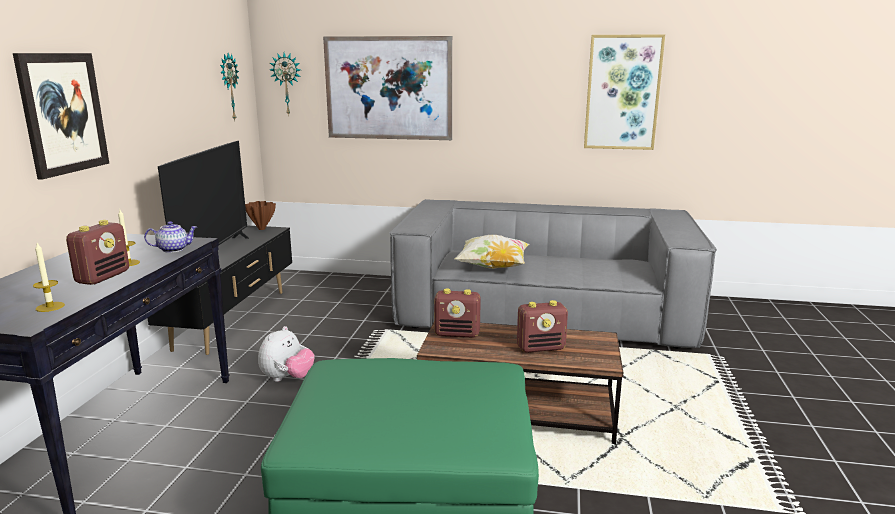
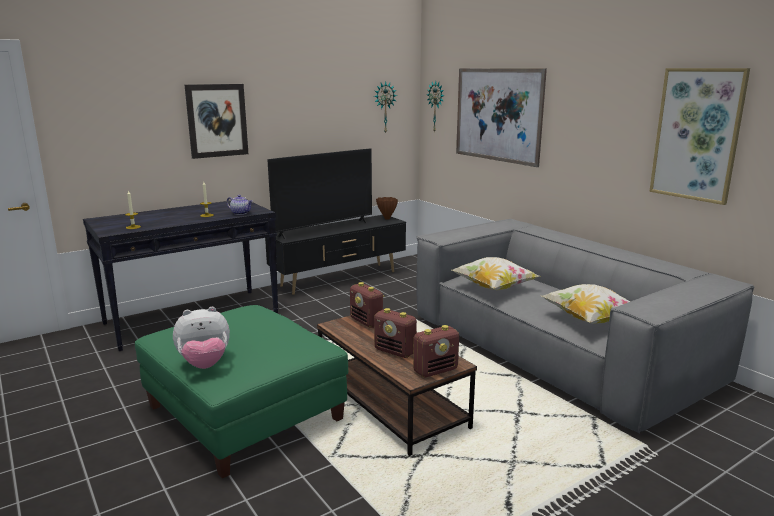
camera: 45 degrees right, 0 degrees up
(103, 277) = (181, 219): radio -> radio (435, 370)
(287, 378) = (305, 323): plush toy -> plush toy (204, 364)
(607, 269) = (590, 320): none -> pillow

